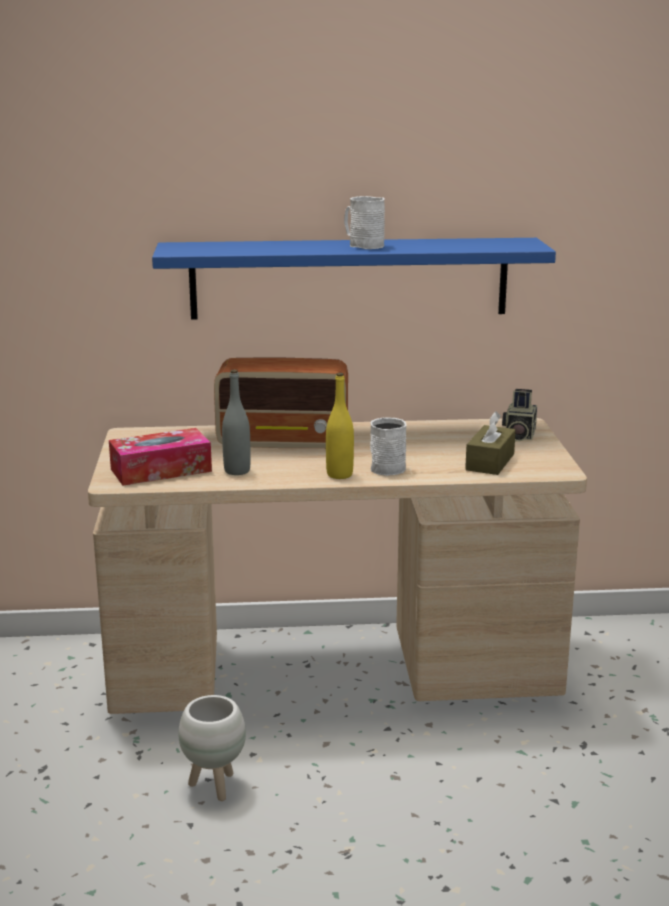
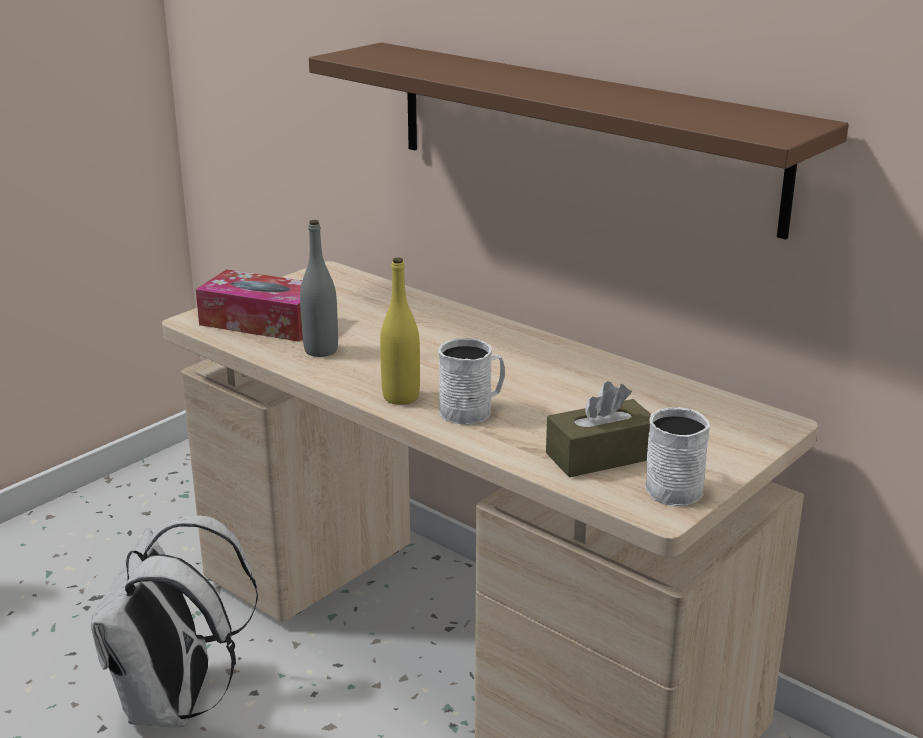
camera: 45 degrees right, 5 degrees up
(215, 786) = (175, 704): white planter -> white backpack
(284, 443) = (436, 337): radio -> none
(349, 278) = (580, 133): blue shelf -> brown shelf
(362, 245) = (563, 86): white mug -> white mug (671, 485)
(518, 435) = (725, 435): camera -> none

